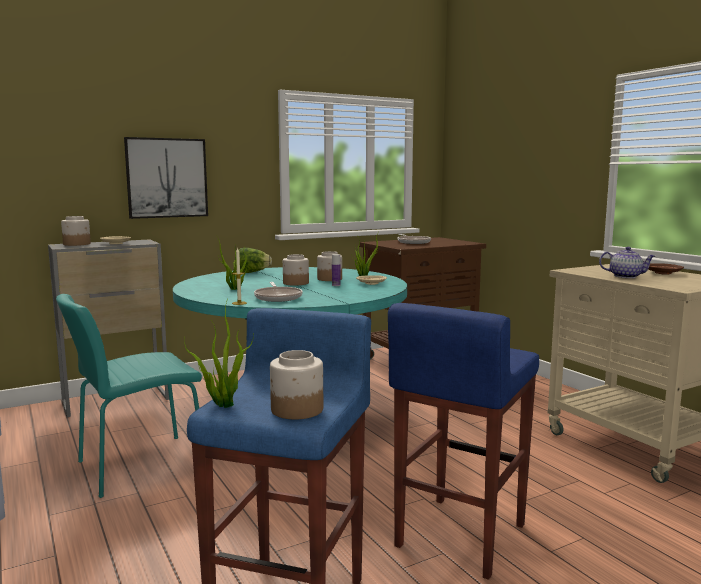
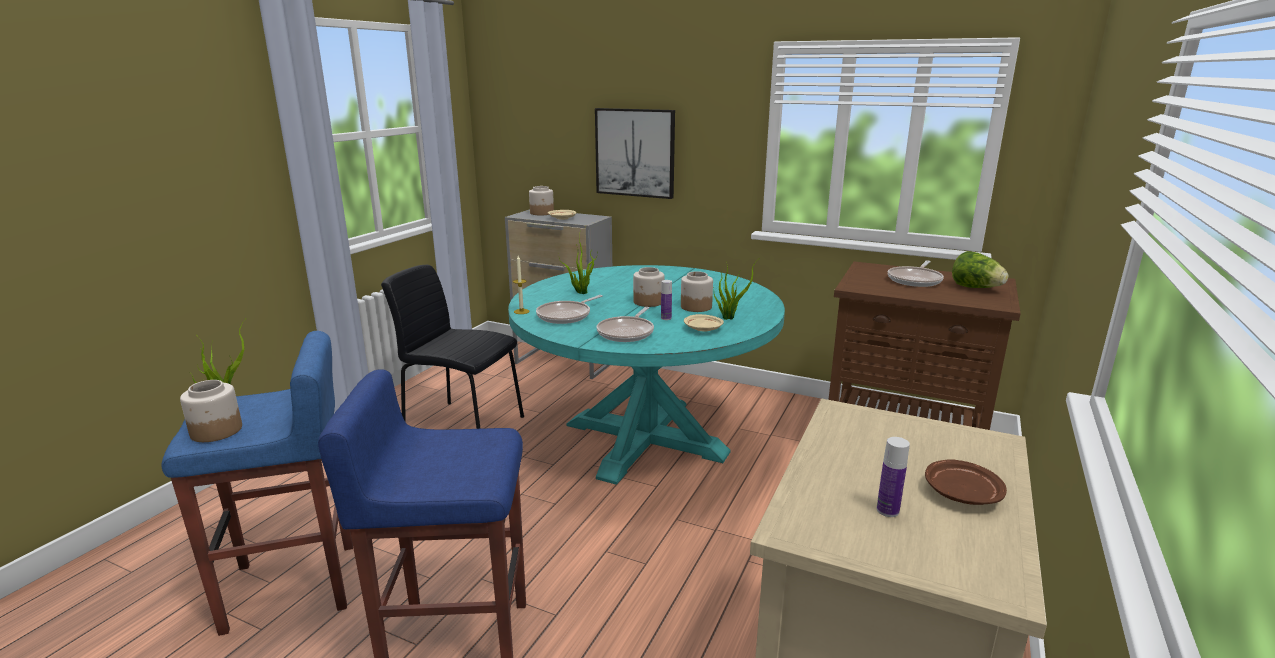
camera: 55 degrees right, 10 degrees up
(137, 466) = (460, 426): turquoise chair -> black chair
(252, 272) = (674, 274): lettuce -> lettuce (975, 288)
(344, 293) = (627, 332): none -> frying pan
(625, 276) = (853, 463): teapot -> none
(671, 280) = (887, 510): none -> bottle

